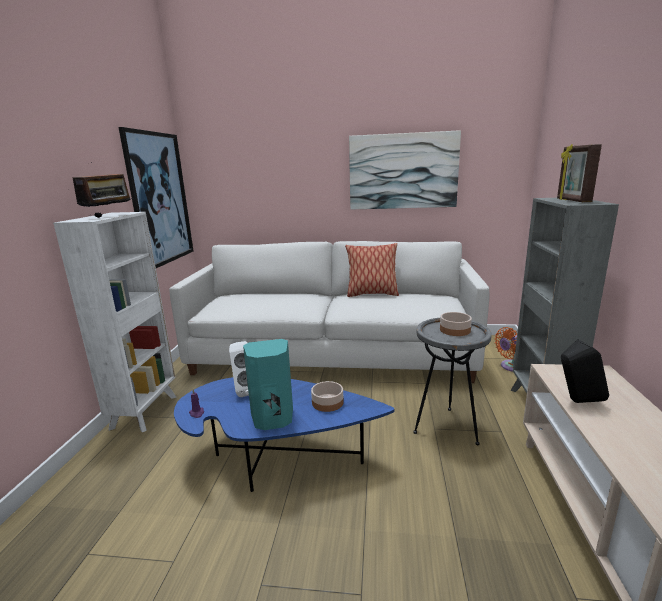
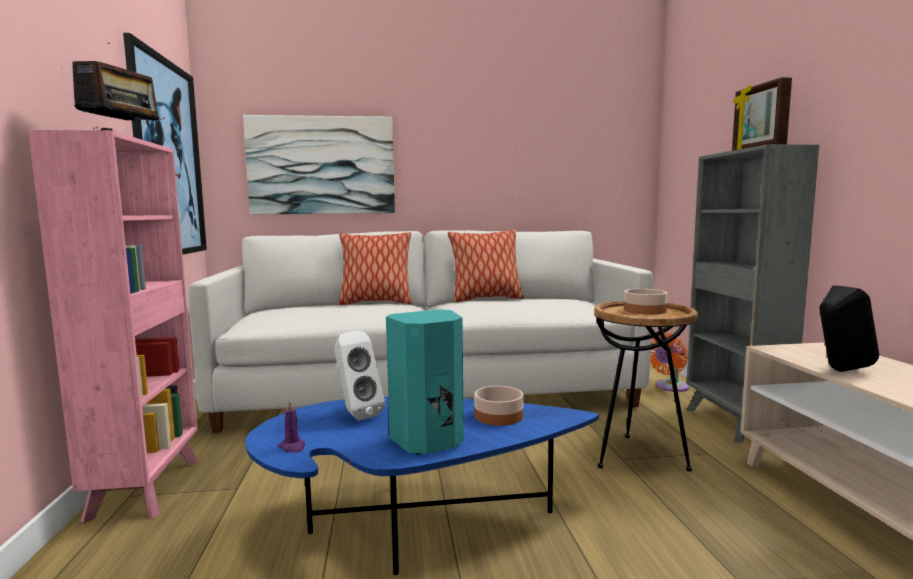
camera: 15 degrees left, 10 degrees down
(145, 411) = (147, 487): white bookcase -> pink bookcase
(294, 294) = (375, 303): none -> pillow
(403, 171) = (510, 145): picture -> picture (321, 165)
(446, 428) = (638, 457): grey side table -> brown side table

